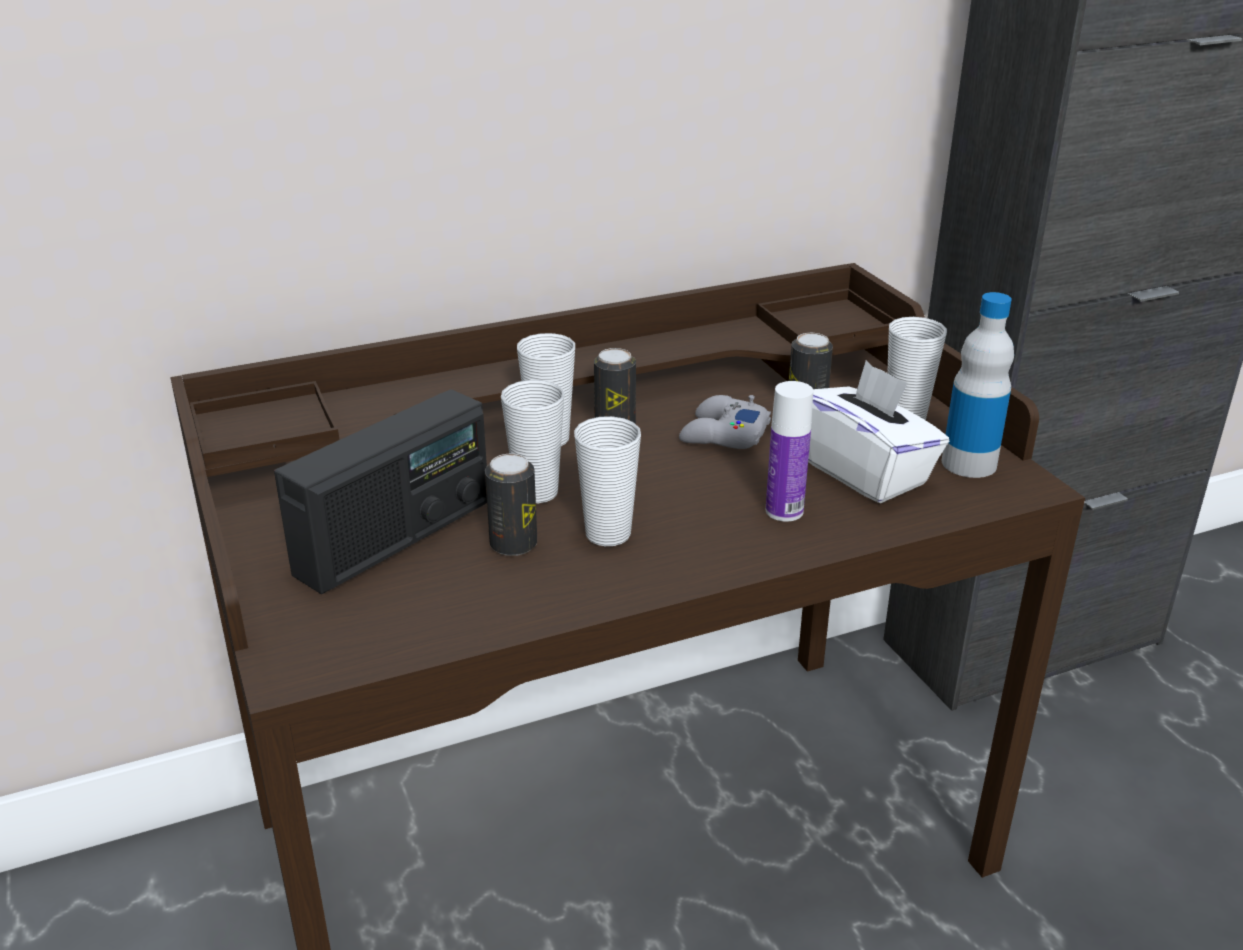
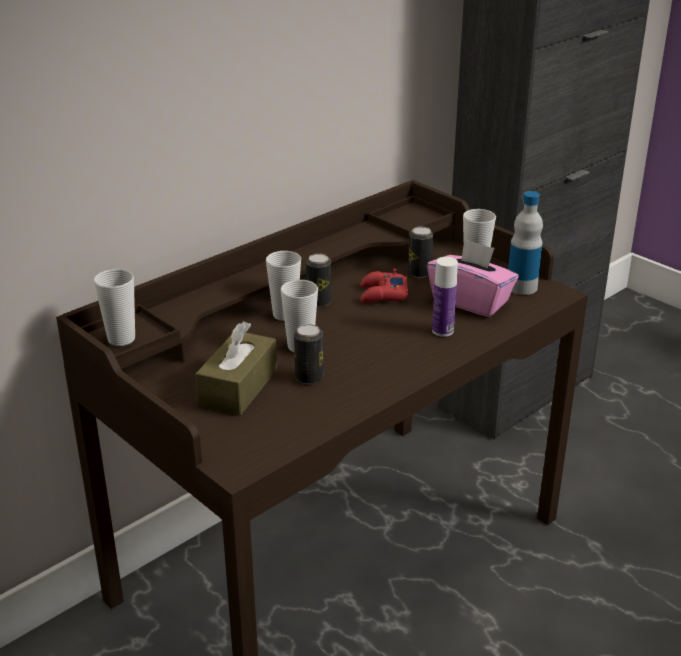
camera: 20 degrees left, 0 degrees up
(395, 538) = (238, 387): radio -> brown tissue box
(608, 534) = (357, 361): cup -> cup (121, 339)
(723, 435) = (382, 294): grey game controller -> red game controller
(864, 471) = (471, 301): white tissue box -> pink tissue box

